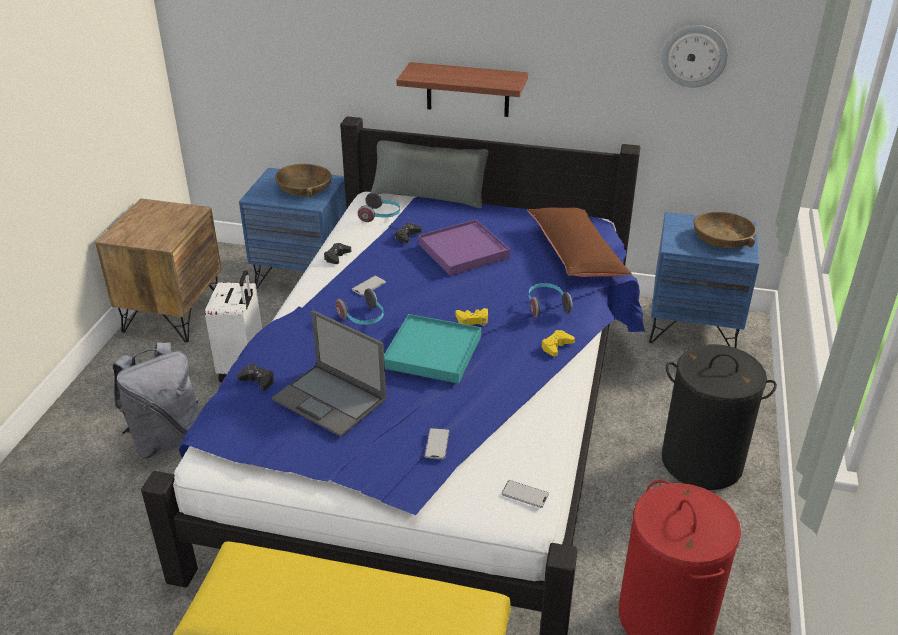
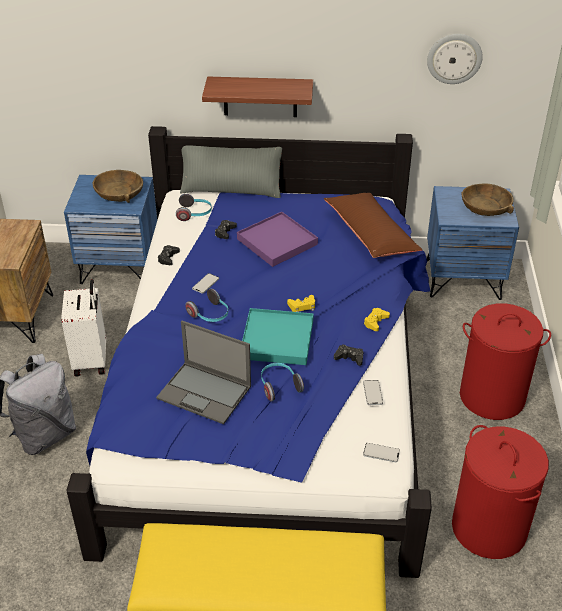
camera: 10 degrees left, 5 degrees up
(257, 380) = (138, 383): black game controller -> black game controller (349, 358)
(437, 444) = (303, 420): phone -> phone (372, 393)
(546, 306) = (359, 286): headphones -> headphones (279, 386)
(701, 462) = (491, 396): black laundry basket -> red laundry basket

